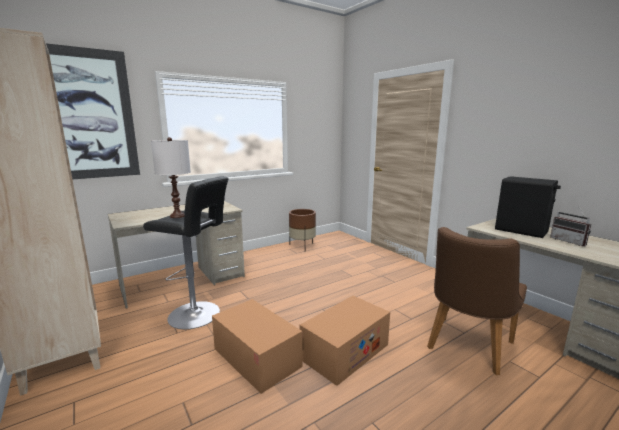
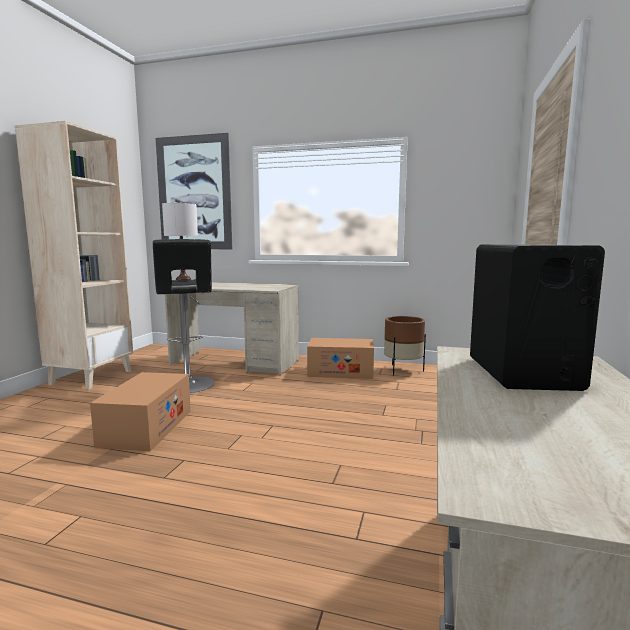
camera: 50 degrees right, 5 degrees down
(345, 351) = (198, 463): cardboard box -> cardboard box (340, 371)
(466, 348) = (309, 550): brown chair -> none
(570, 241) = (551, 411): radio -> none

